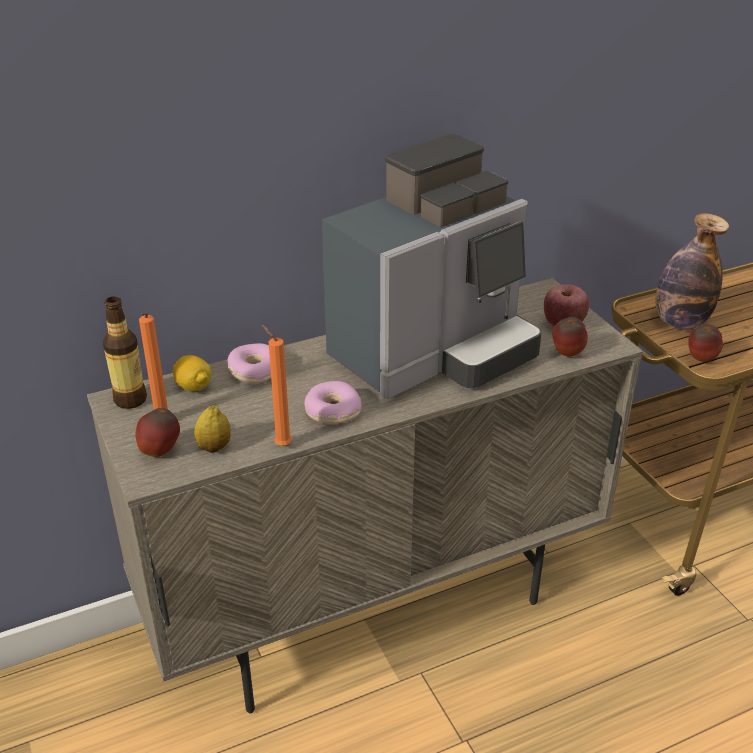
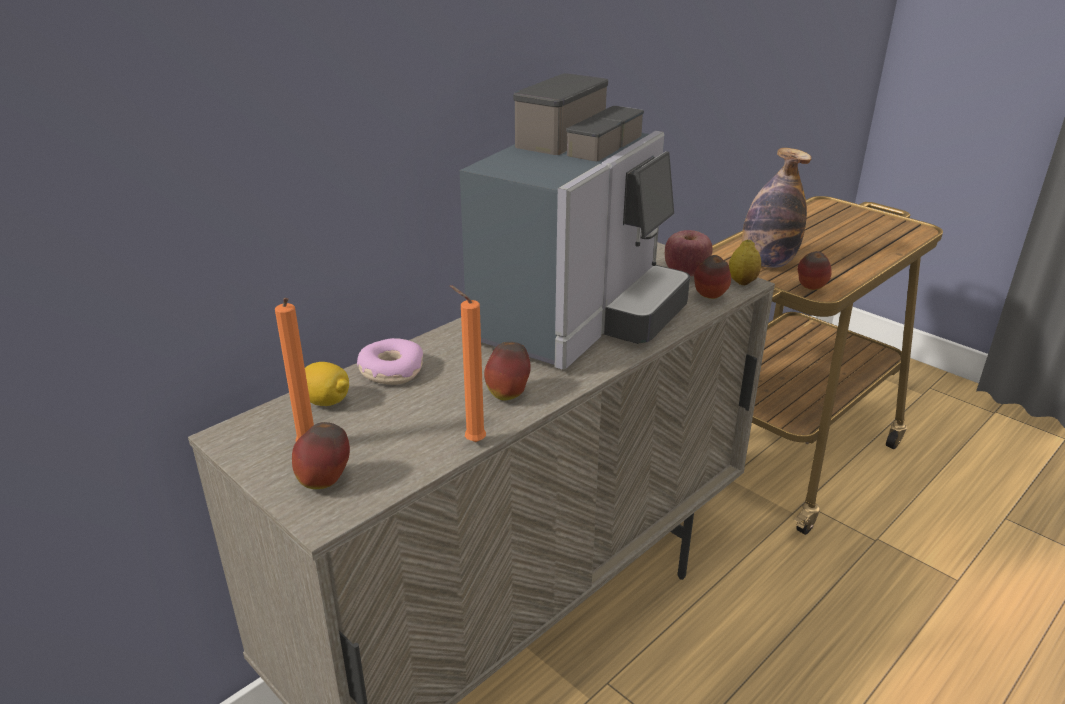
camera: 20 degrees left, 5 degrees down
(130, 400) = (252, 431): bottle -> none
(214, 447) = (392, 462): lemon -> lemon (742, 282)
(332, 411) = (508, 395): donut -> apple

